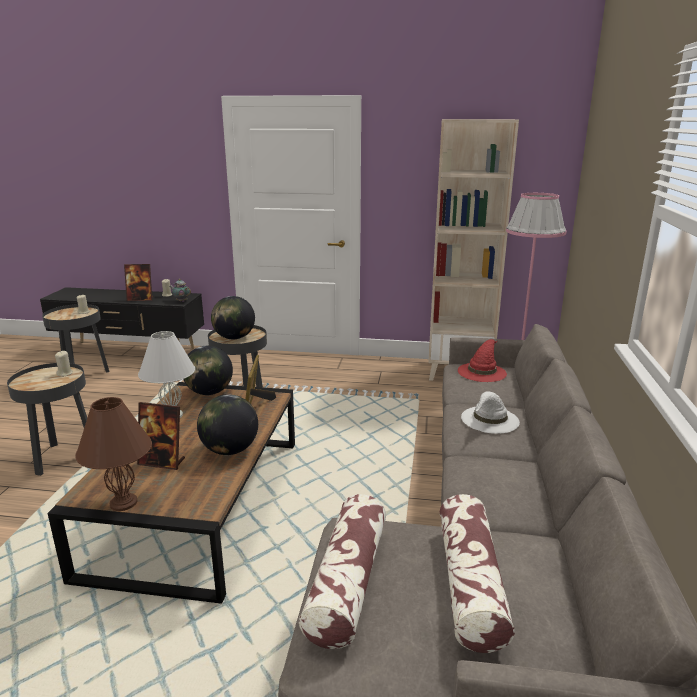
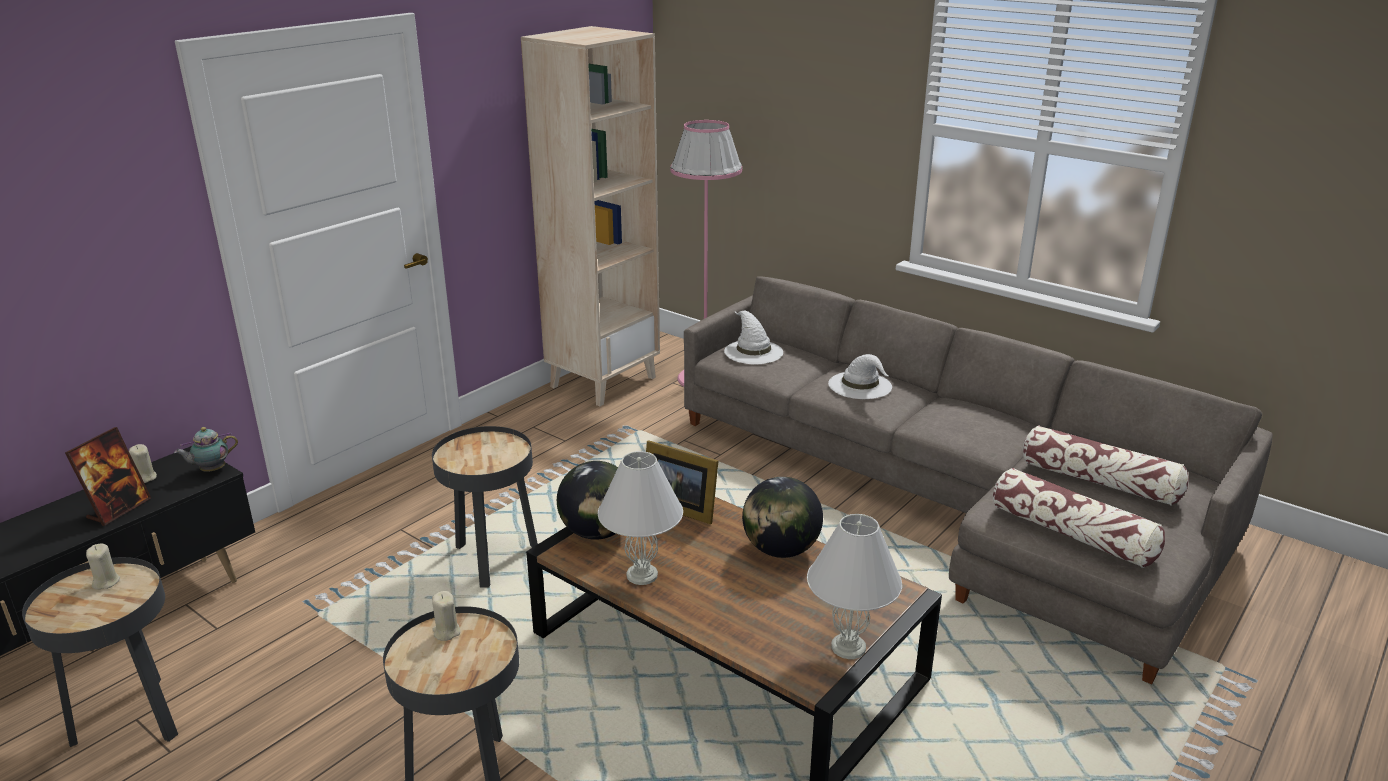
camera: 60 degrees left, 5 degrees up
(124, 503) = (849, 647): brown table lamp -> white table lamp
(162, 462) = (770, 604): picture frame -> none
(234, 338) = (485, 457): globe -> none
(482, 371) = (752, 351): red hat -> white hat

